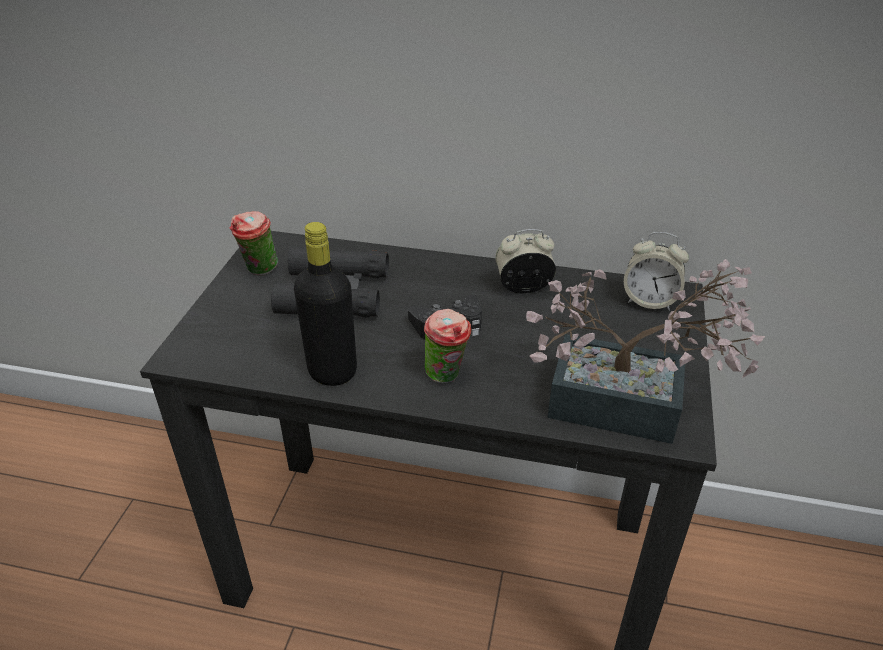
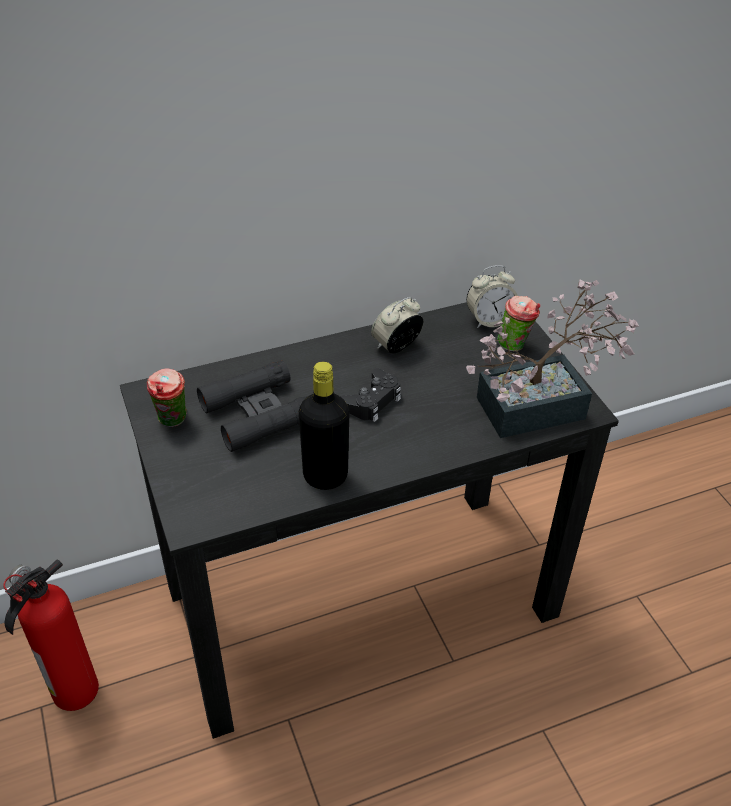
camera: 35 degrees left, 5 degrees up
(161, 501) = (72, 693): none -> fire extinguisher
(447, 377) = (409, 441): cup -> cup (515, 346)

